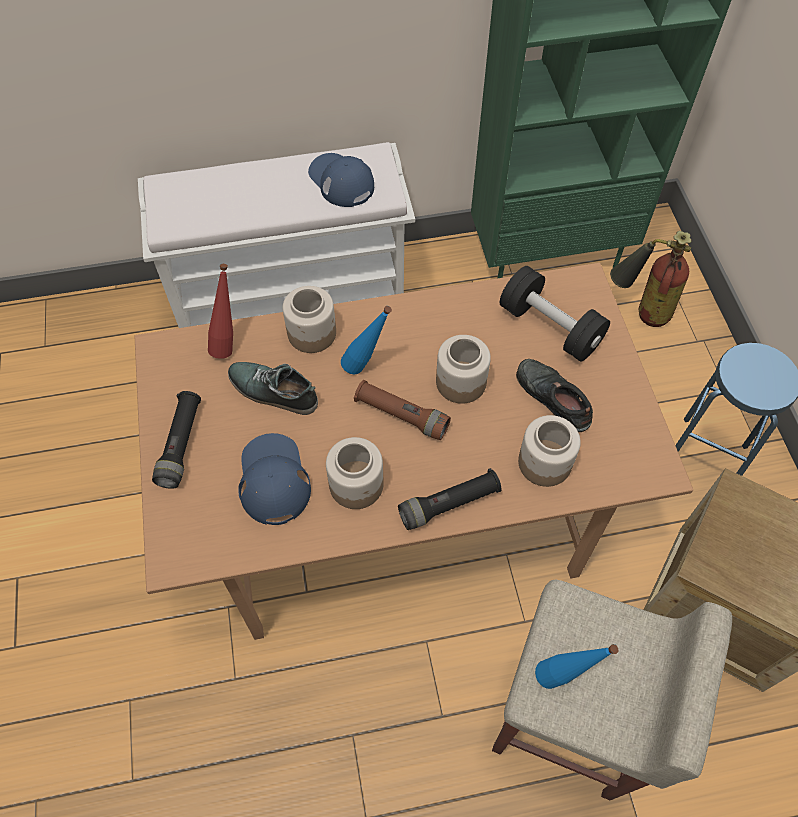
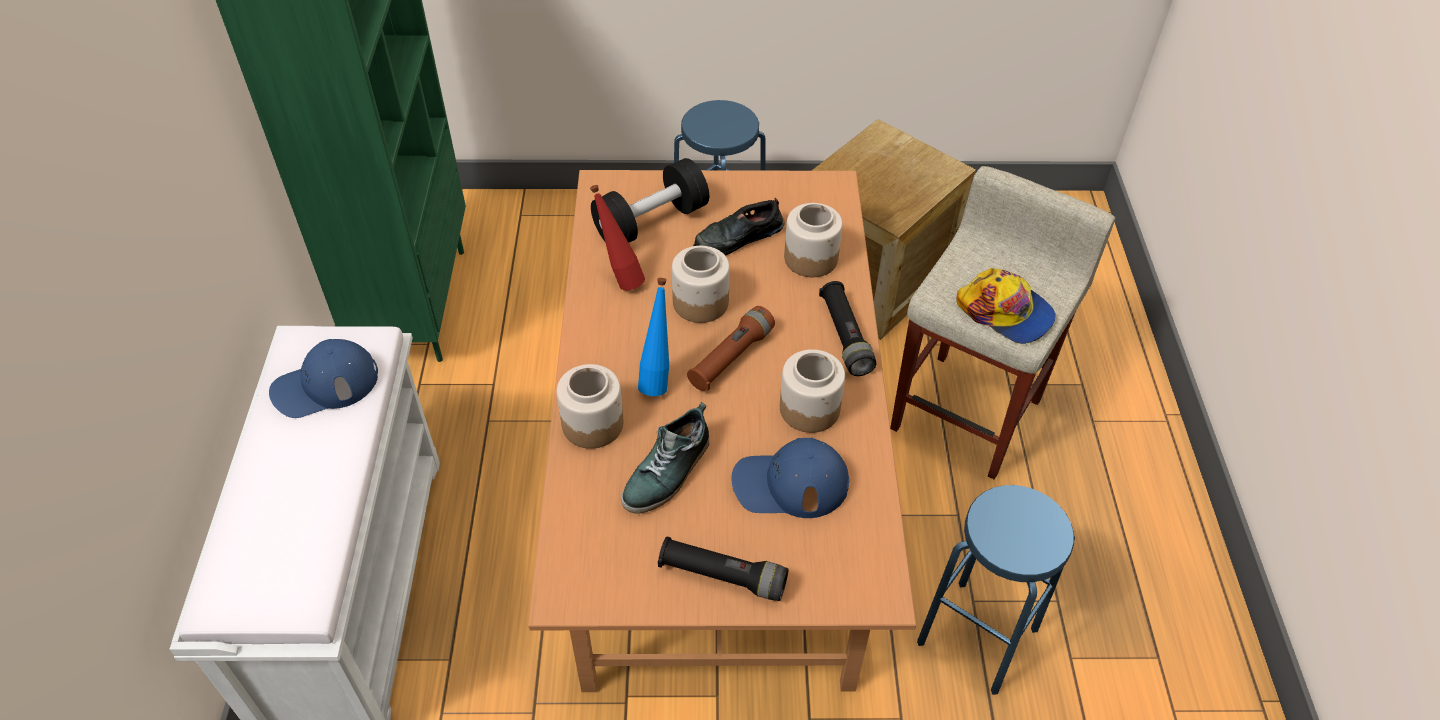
camera: 80 degrees left, 10 degrees down
(228, 343) = (579, 513): red bottle -> red bottle (620, 279)
(318, 741) = (978, 636): none -> blue stool
(563, 676) = (1006, 312): blue bottle -> cap
(639, 311) = (530, 248): fire extinguisher -> none

